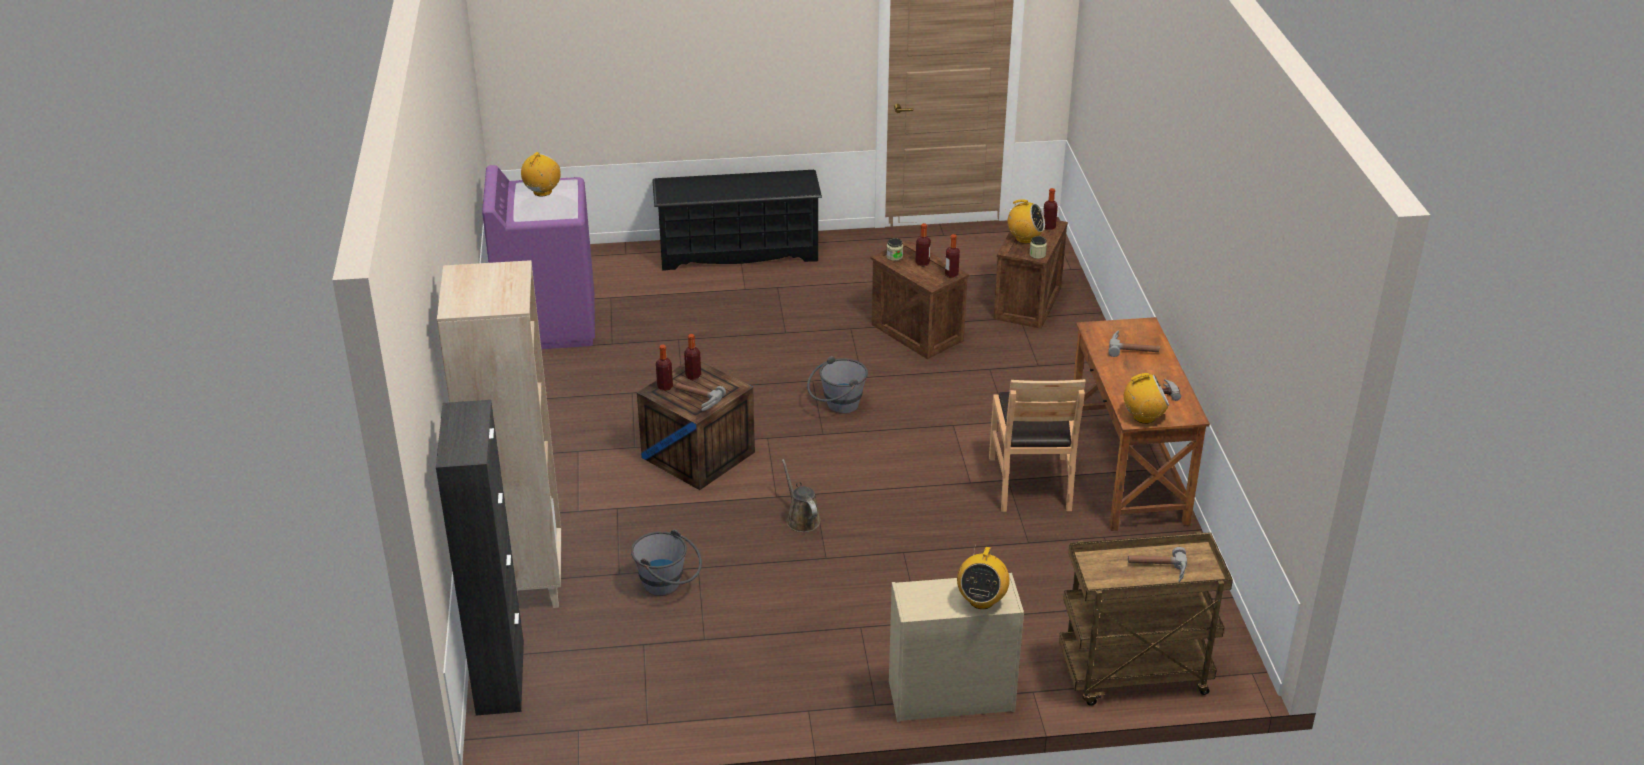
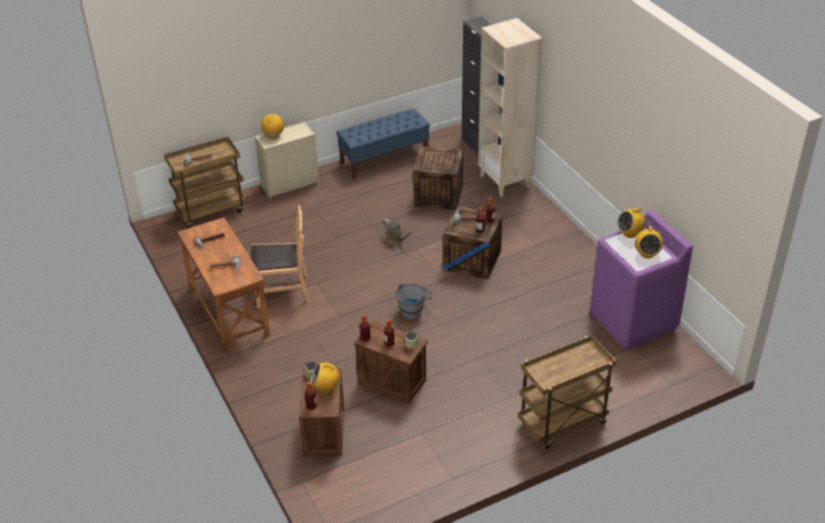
camera: 160 degrees right, 5 degrees up
(668, 586) = (438, 195): grey bucket -> crate
(719, 706) = (384, 159): none -> blue bench
(738, 252) = (562, 424): black shoe rack -> brown cart
(1031, 483) = (282, 291): brown chair -> brown chair turned 105 degrees clockwise
(1143, 417) = (213, 226): radio -> radio (630, 234)

